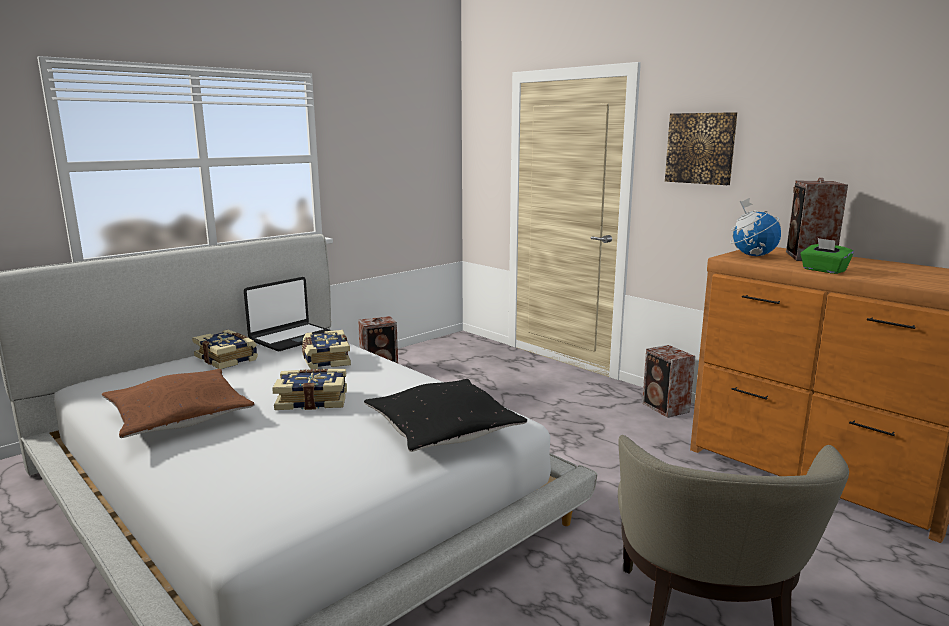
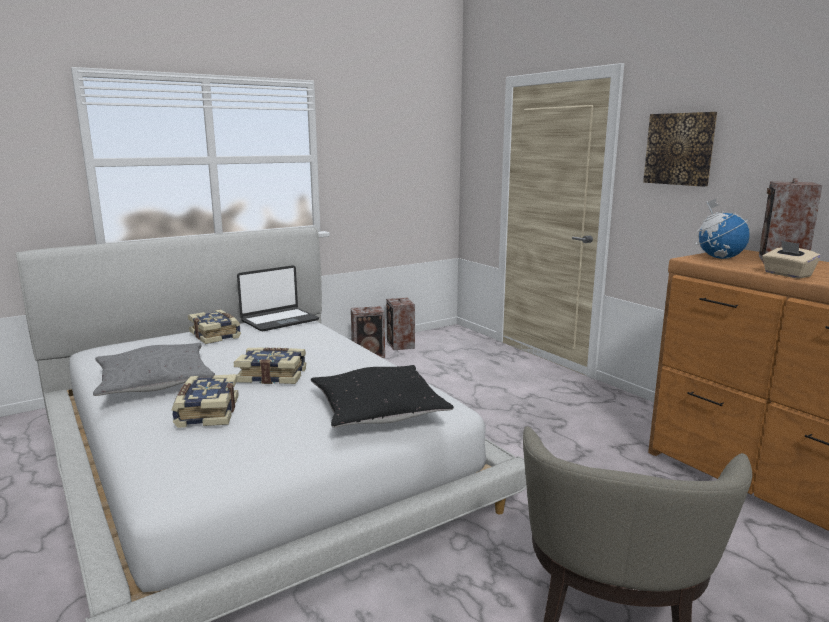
camera: 10 degrees right, 0 degrees up
(179, 416) = (154, 382): brown pillow -> grey pillow
(325, 359) = (299, 341): book -> book (206, 412)
(666, 408) = (635, 410): speaker -> speaker (400, 345)
(823, 270) = (787, 274): green tissue box -> beige tissue box

